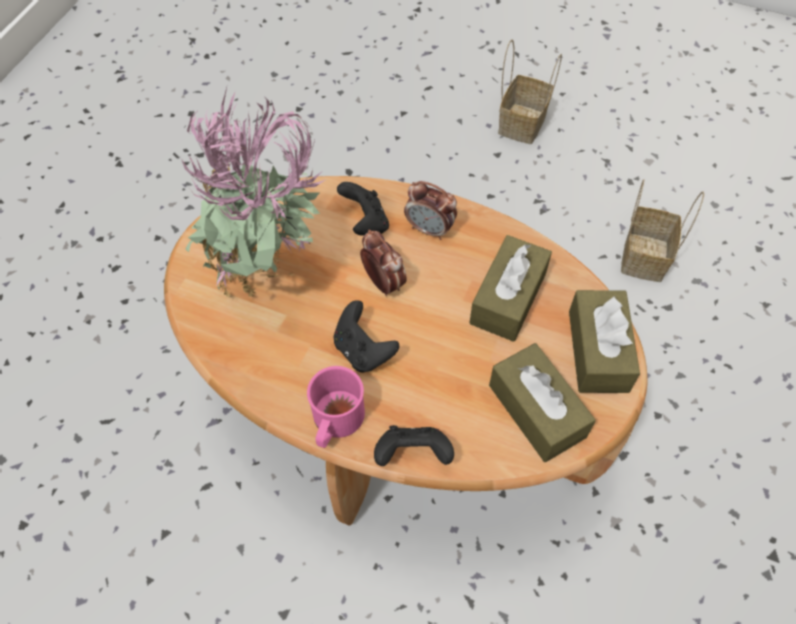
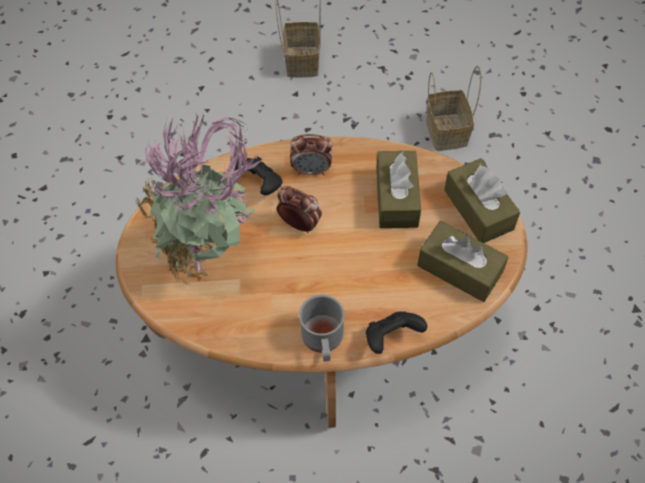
camera: 25 degrees left, 0 degrees up
(335, 422) = (323, 340): pink mug -> grey mug
(363, 350) = (313, 280): black game controller -> none

